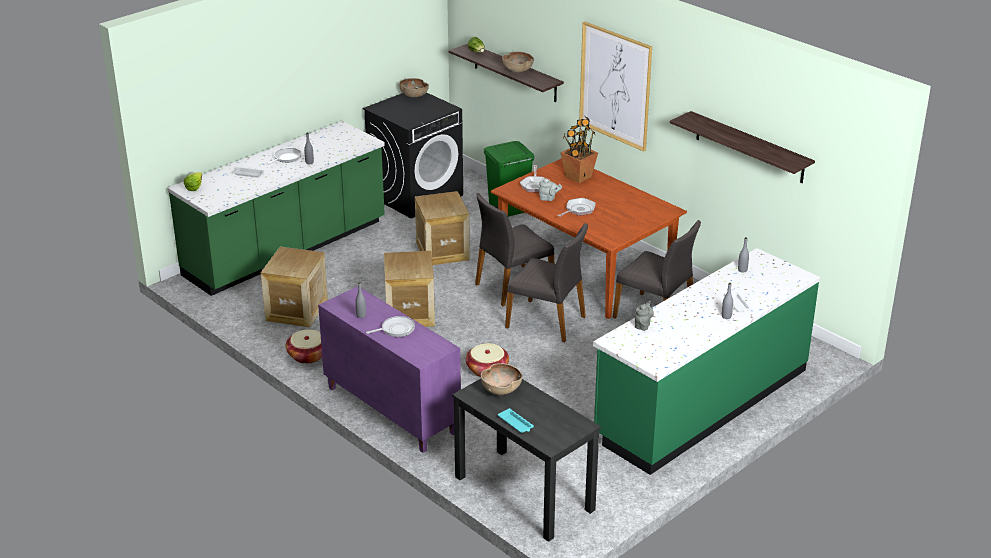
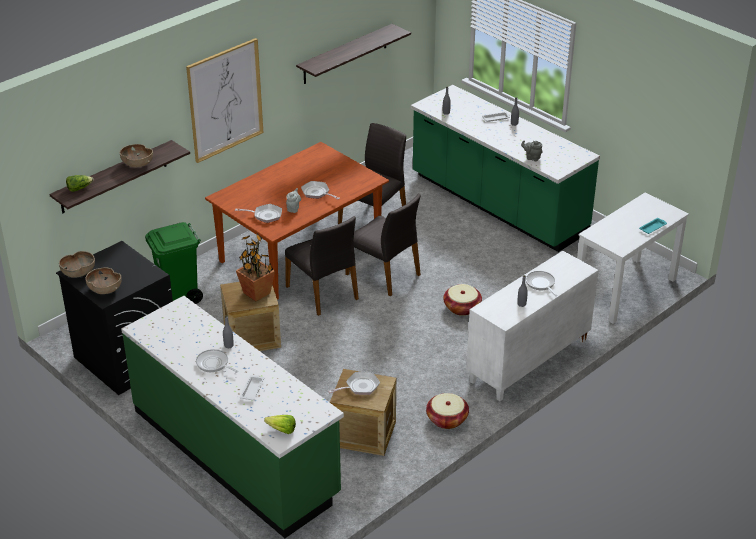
camera: 90 degrees left, 5 degrees up
(296, 260) = (360, 387): none -> frying pan
(390, 410) = (528, 362): purple cabinet -> white cabinet
(410, 313) = (369, 355): crate -> none
(501, 389) = (610, 234): brown bowl -> brown bowl (104, 290)
(523, 493) = (624, 290): black desk -> white desk
(547, 321) = (384, 274): grey chair -> grey chair turned 105 degrees clockwise
(578, 177) = (251, 192): potted plant -> potted plant (256, 293)

